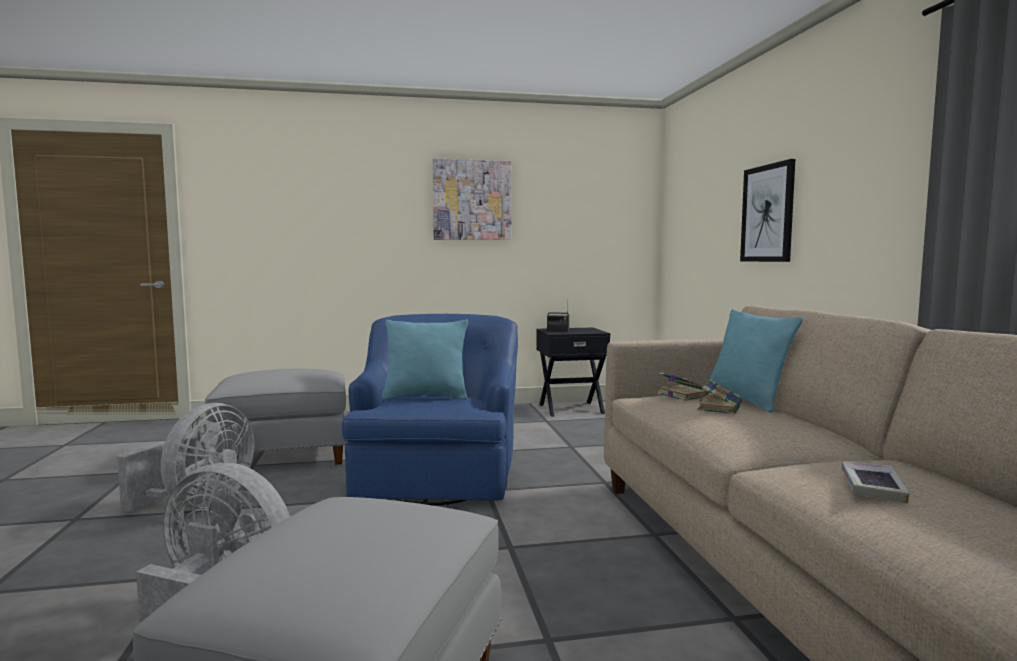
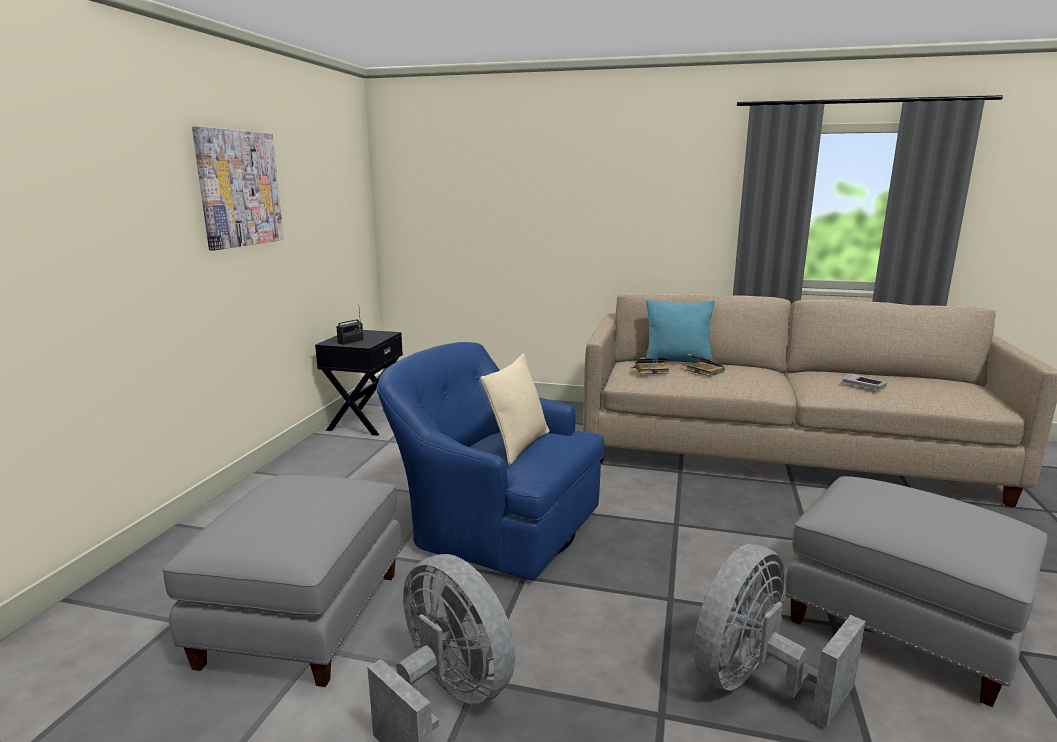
camera: 65 degrees left, 10 degrees up
(426, 397) = (519, 445): turquoise pillow -> beige pillow
(768, 213) = (563, 212): picture -> none

